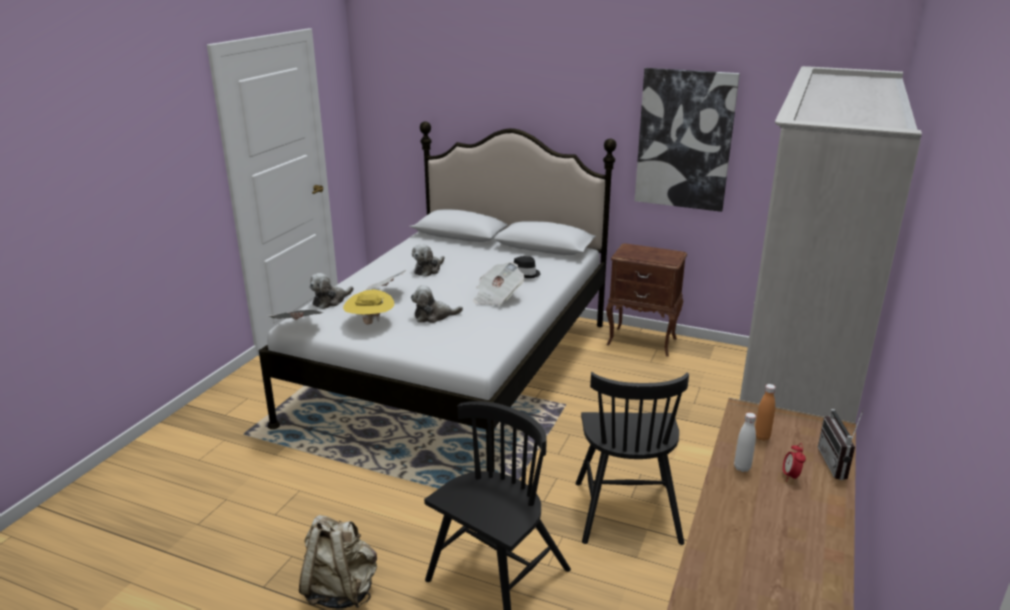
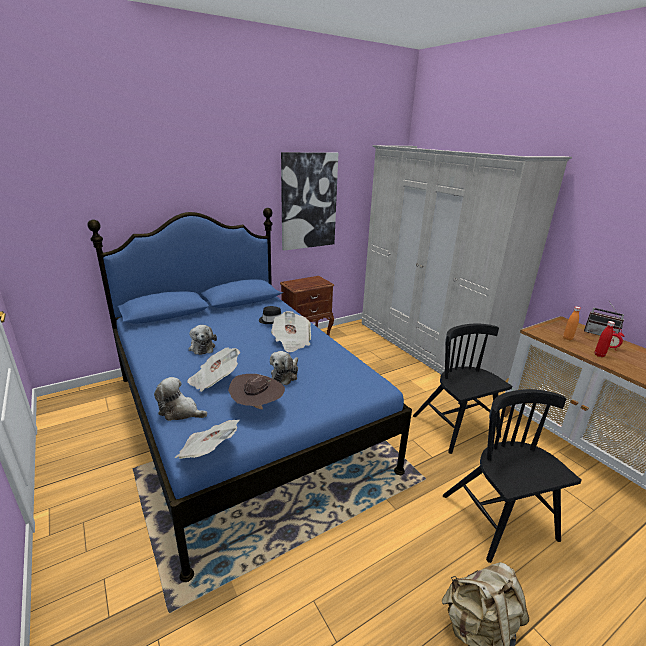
camera: 55 degrees left, 0 degrees up
(330, 301) = (180, 412): plush toy -> plush toy turned 120 degrees clockwise
(370, 323) = (257, 407): yellow hat -> brown hat
(456, 370) = (243, 419): white bed -> blue bed
(625, 507) = (458, 428): black chair -> black chair turned 150 degrees counterclockwise
(742, 467) = (599, 355): white bottle -> red bottle

